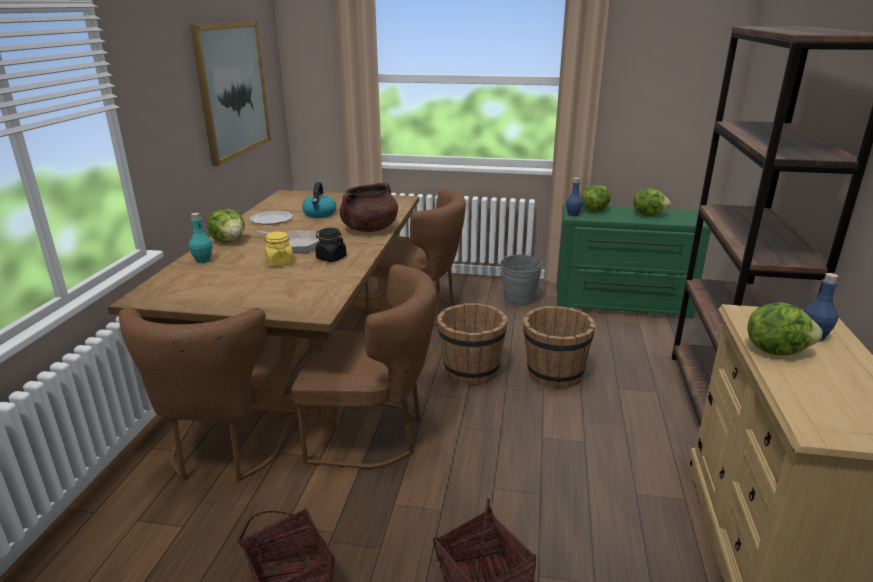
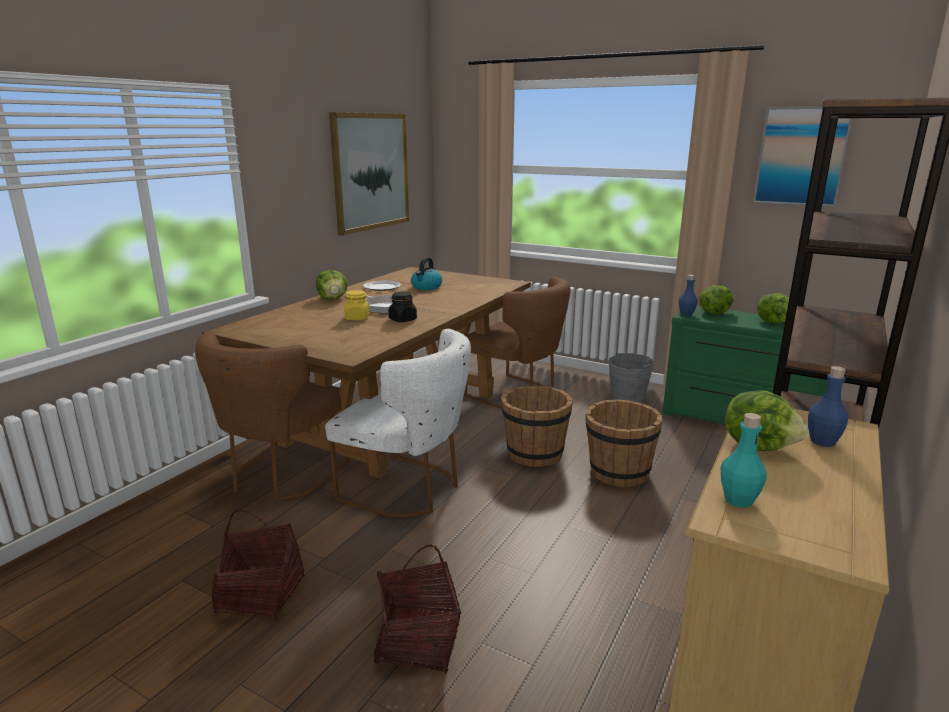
camera: 20 degrees right, 5 degrees down
(203, 260) = (299, 310): turquoise bottle -> turquoise bottle (738, 500)
(369, 229) = (458, 302): brown cooking pot -> none
(373, 433) = (408, 489): brown chair -> white chair
(658, 62) = (801, 156): none -> picture

